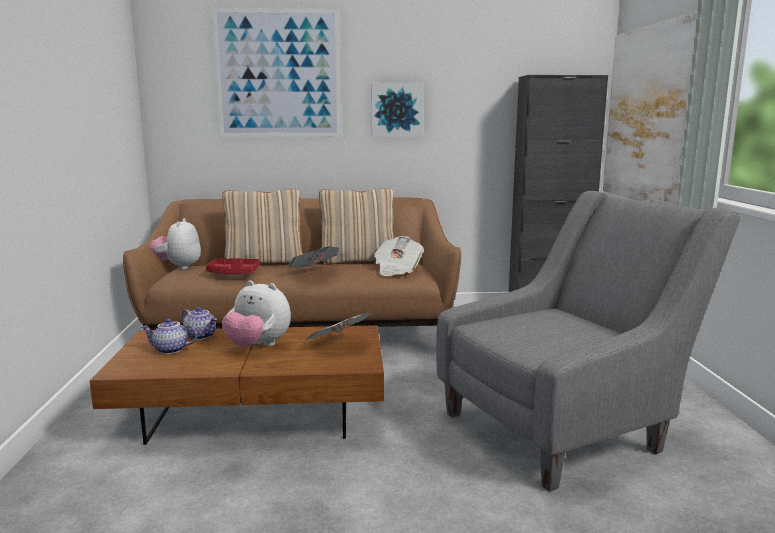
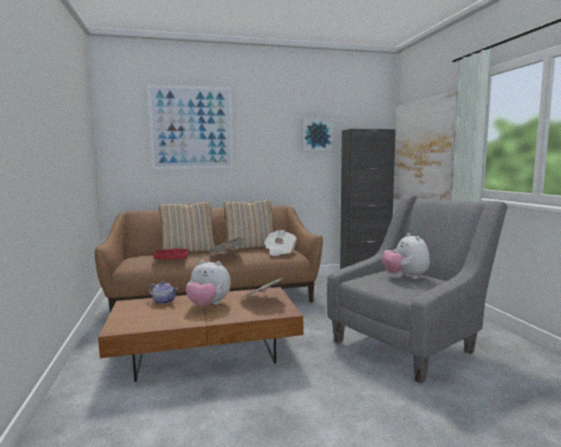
camera: 10 degrees left, 5 degrees down
(170, 350) = (147, 312): teapot -> none
(178, 267) = (128, 257): plush toy -> plush toy (405, 277)
(397, 109) = (268, 150): picture -> picture (317, 135)

